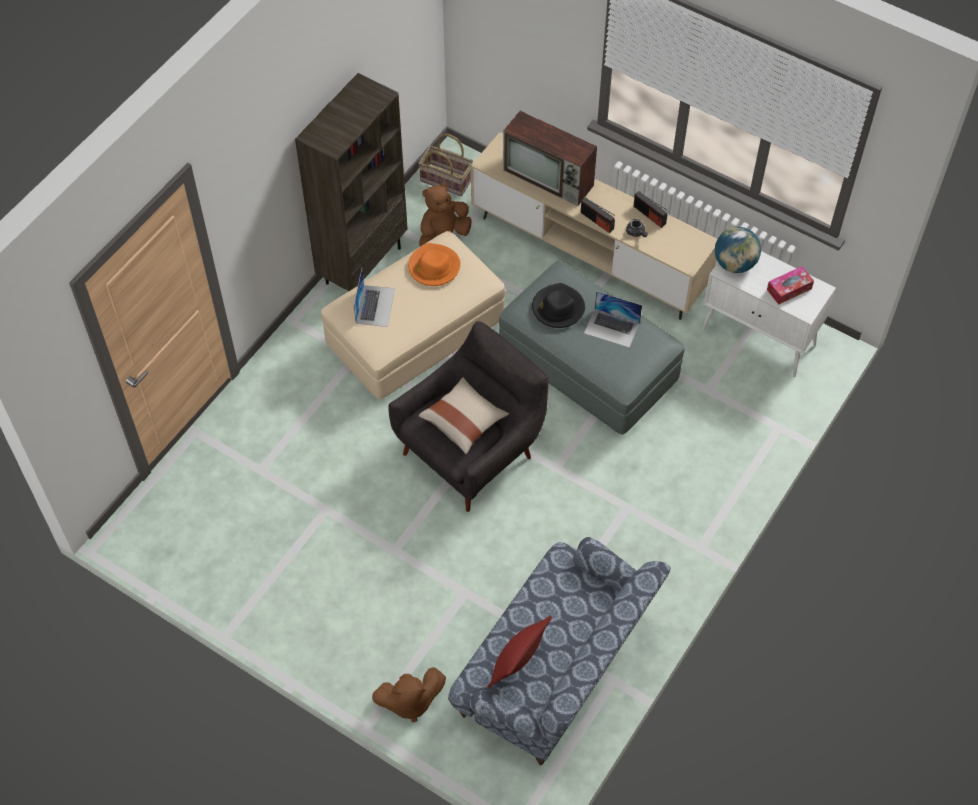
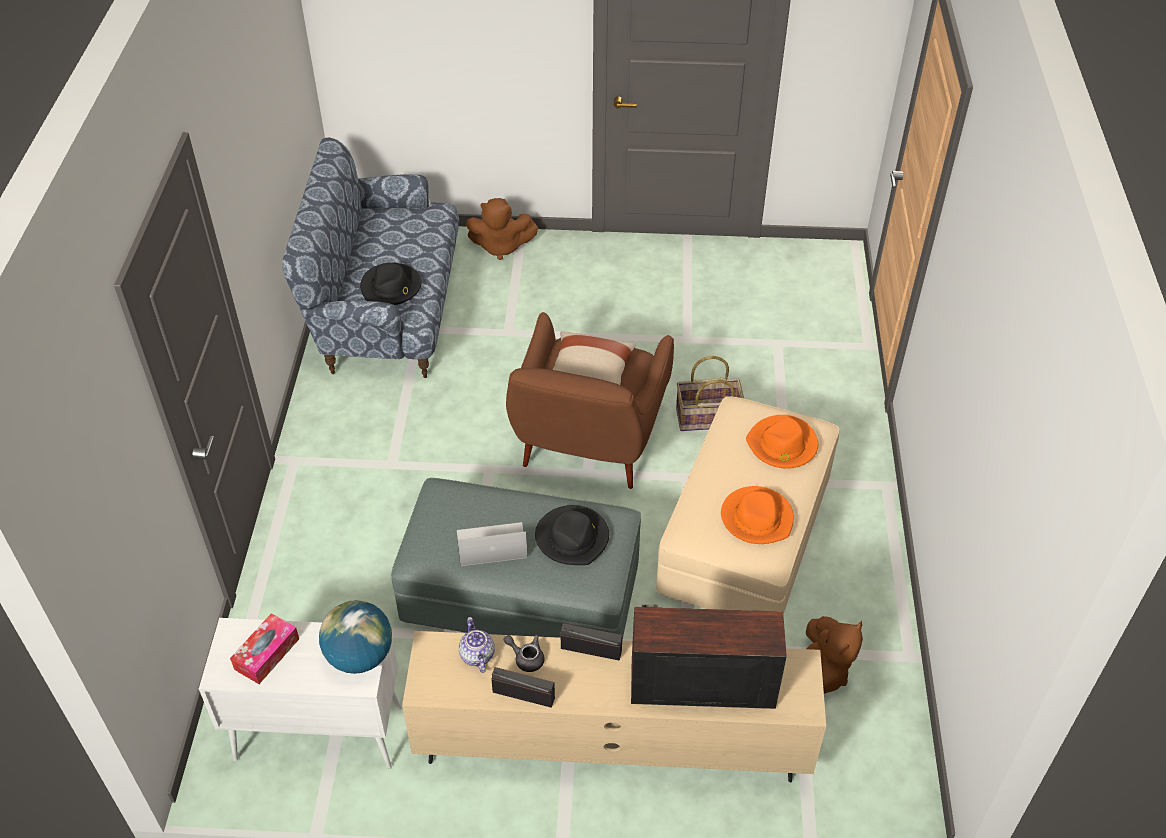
camera: 150 degrees right, 10 degrees down
(363, 264) = (876, 586): brown bookcase -> none
(375, 305) = (782, 445): laptop -> orange hat
(409, 701) = (501, 247): brown plush toy -> brown plush toy turned 135 degrees counterclockwise
(446, 180) = (884, 762): basket -> basket (707, 418)
(472, 451) = (588, 445): grey armchair -> brown armchair
(517, 665) = (406, 233): red pillow -> none
(564, 601) = (391, 287): none -> black hat
(664, 246) = (477, 656): none -> teapot

